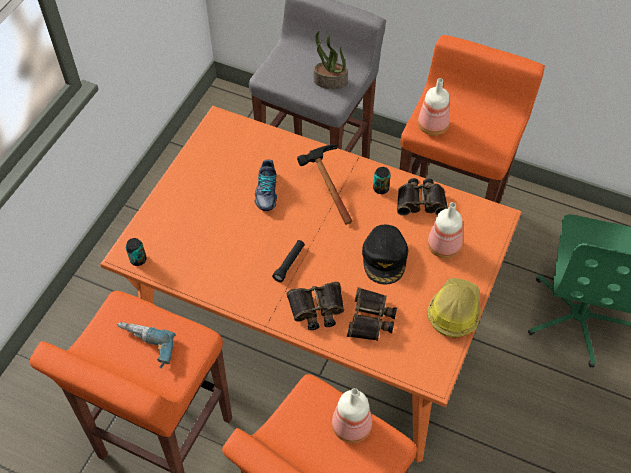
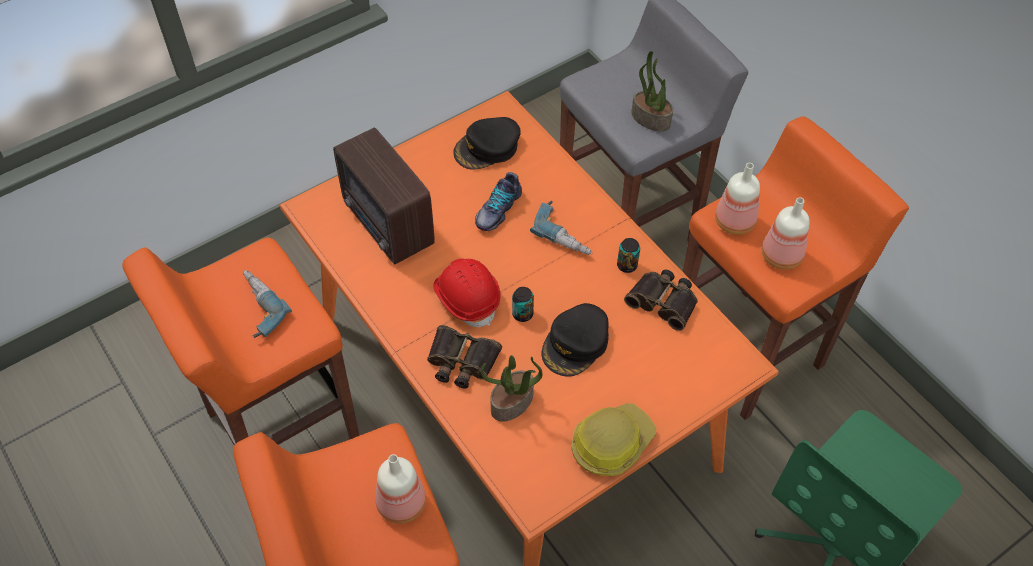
camera: 30 degrees right, 0 degrees up
(138, 259) = (318, 218): can -> can (522, 314)
(196, 240) = (388, 226): none -> radio
(228, 152) = (487, 148): none -> black cap
(289, 263) = (467, 298): black flashlight -> red hard hat
(325, 186) = (566, 233): hammer -> power drill
(371, 319) = (512, 403): binoculars -> potted plant
(444, 246) = (653, 365): bottle -> bottle (782, 256)

